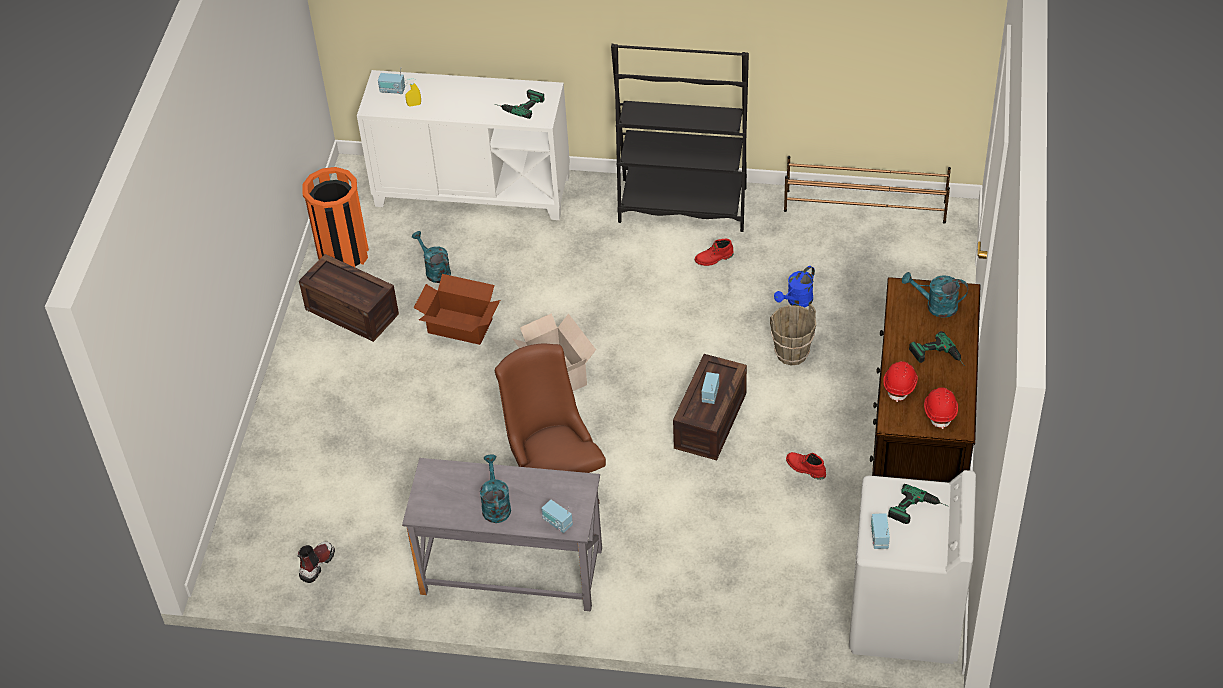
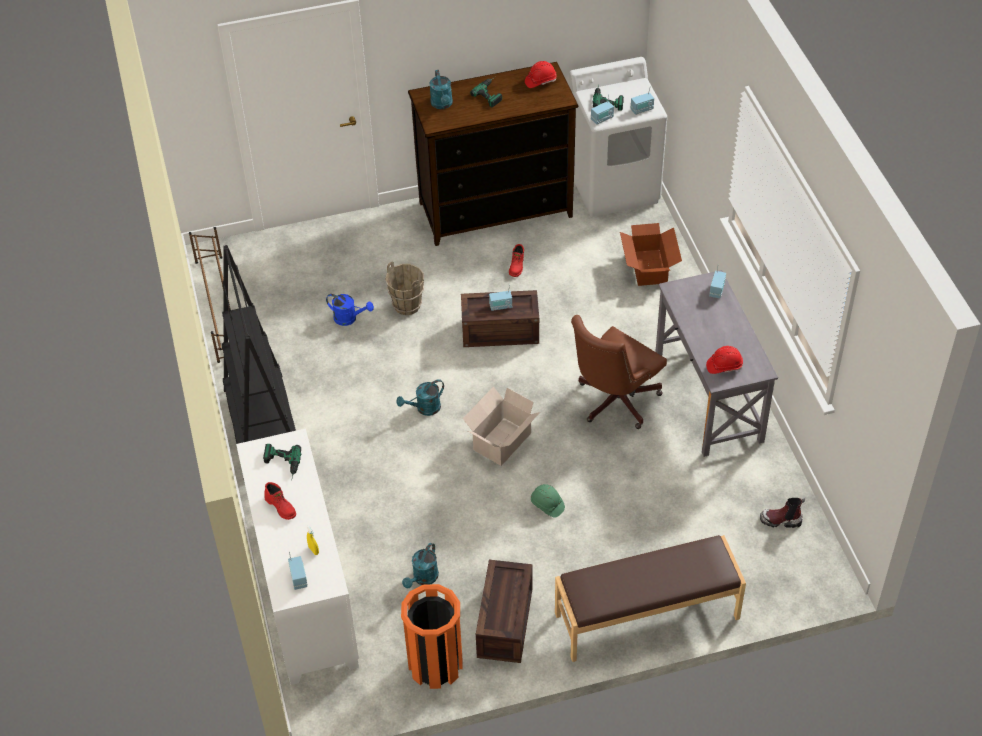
camera: 115 degrees left, 0 degrees up
(287, 413) = (647, 617): none -> brown bench
(458, 383) = (547, 505): none -> green hard hat
(460, 327) = (482, 530): cardboard box -> cardboard box (649, 267)
(495, 505) = (724, 330): turquoise watering can -> turquoise watering can (424, 409)
(714, 259) = (322, 384): red boot -> red boot (281, 507)
(879, 489) = (602, 119): none -> radio
(900, 385) = (528, 103): red hard hat -> red hard hat (724, 366)

